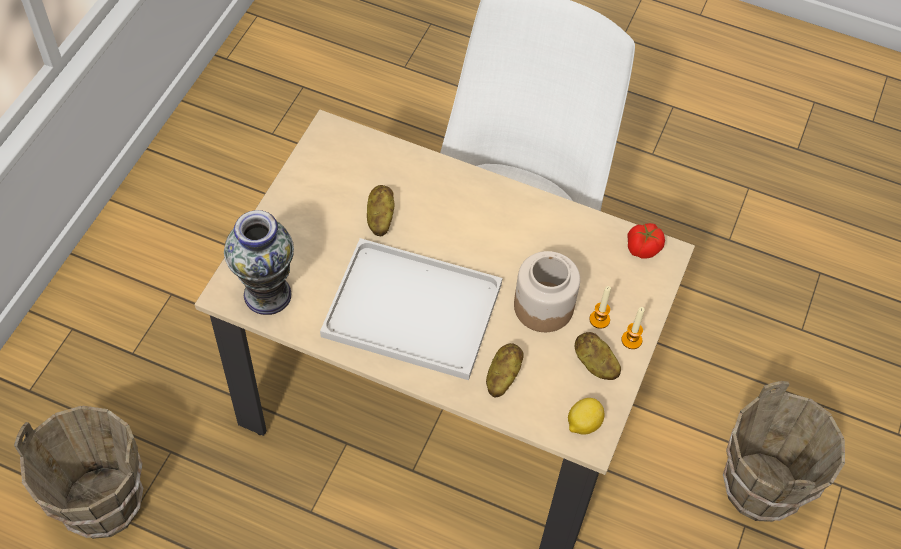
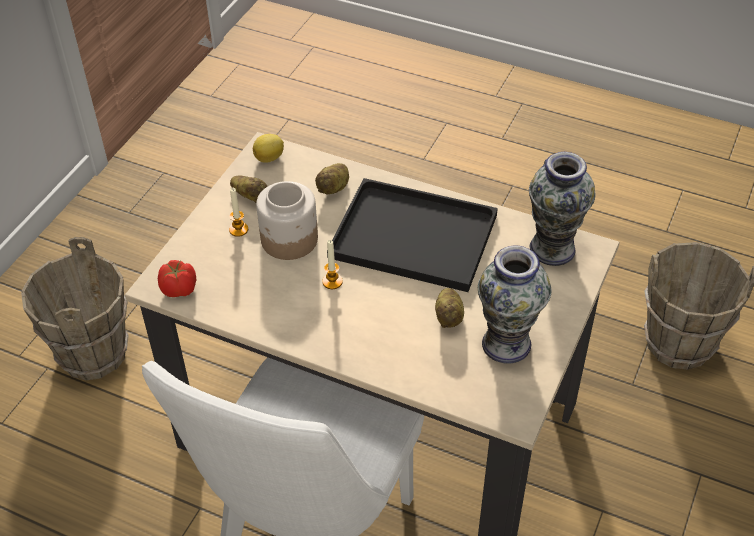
camera: 175 degrees left, 10 degrees down
(329, 192) = (506, 343): none -> vase
(416, 309) = (410, 237): white tray -> black tray
(631, 340) = (213, 214): candle -> candle (332, 282)

